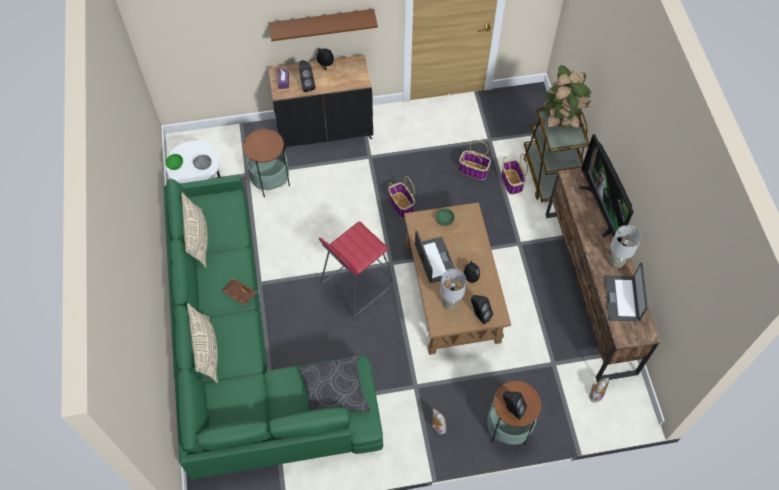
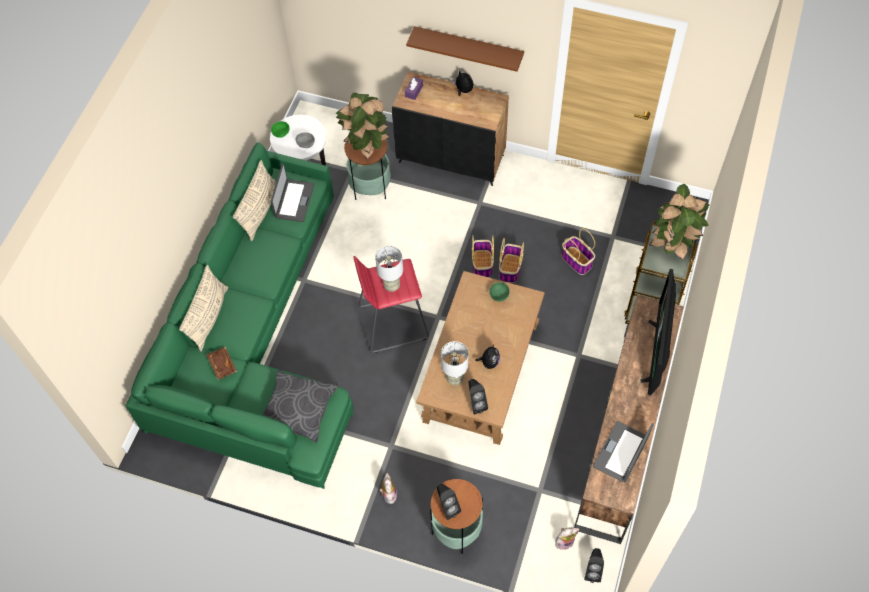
camera: 30 degrees right, 0 degrees up
(239, 294) = (266, 279): brown tray -> brown tray (221, 365)
(262, 143) = (365, 145): none -> potted plant
(306, 85) = (433, 104): black speaker -> black speaker (592, 570)
(435, 260) = (465, 330): laptop -> laptop (294, 201)
(512, 182) = (609, 290): basket -> basket (510, 269)
(616, 262) = (638, 413): grey table lamp -> grey table lamp (392, 286)

